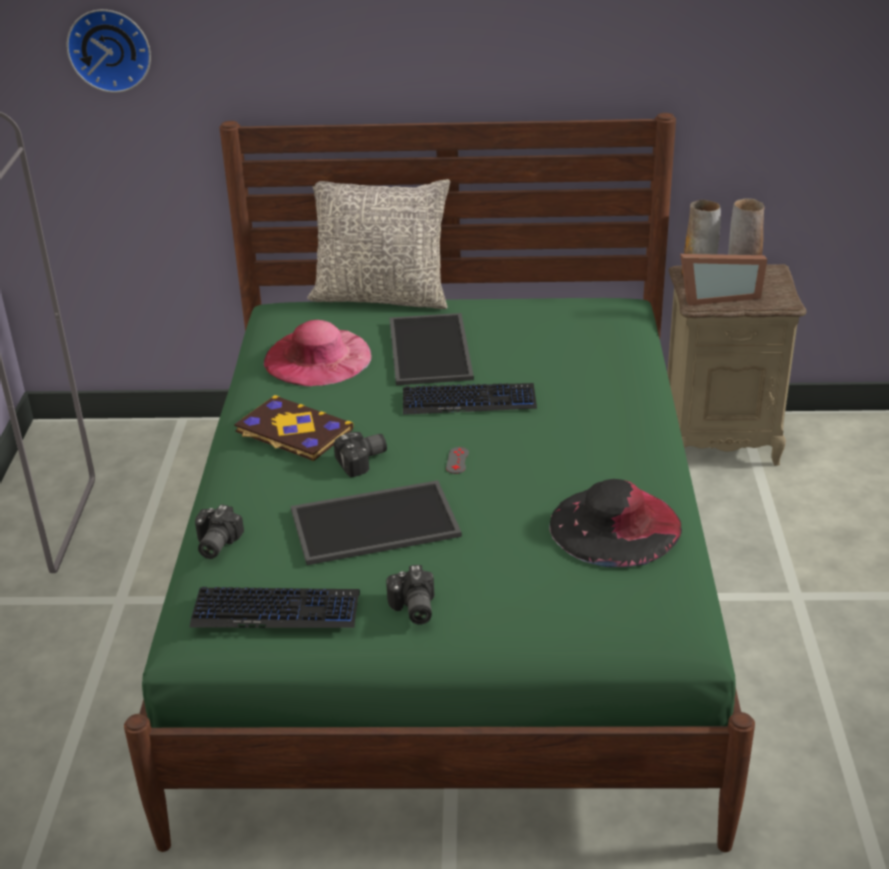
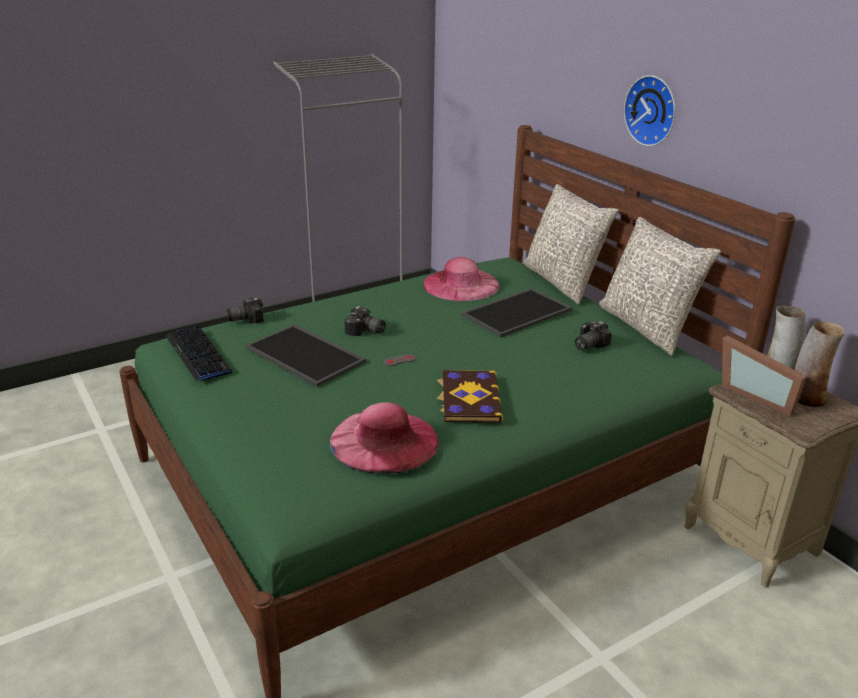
camera: 55 degrees right, 5 degrees down
(110, 49) = (492, 61): wall clock -> wall clock (653, 110)
(293, 431) = (373, 302): book -> book (469, 398)
(412, 609) = (230, 394): camera -> camera (587, 345)
(469, 401) = (473, 343): keyboard -> none
(533, 294) = (646, 327): none -> grey pillow
(615, 525) = (384, 441): black hat -> pink hat

